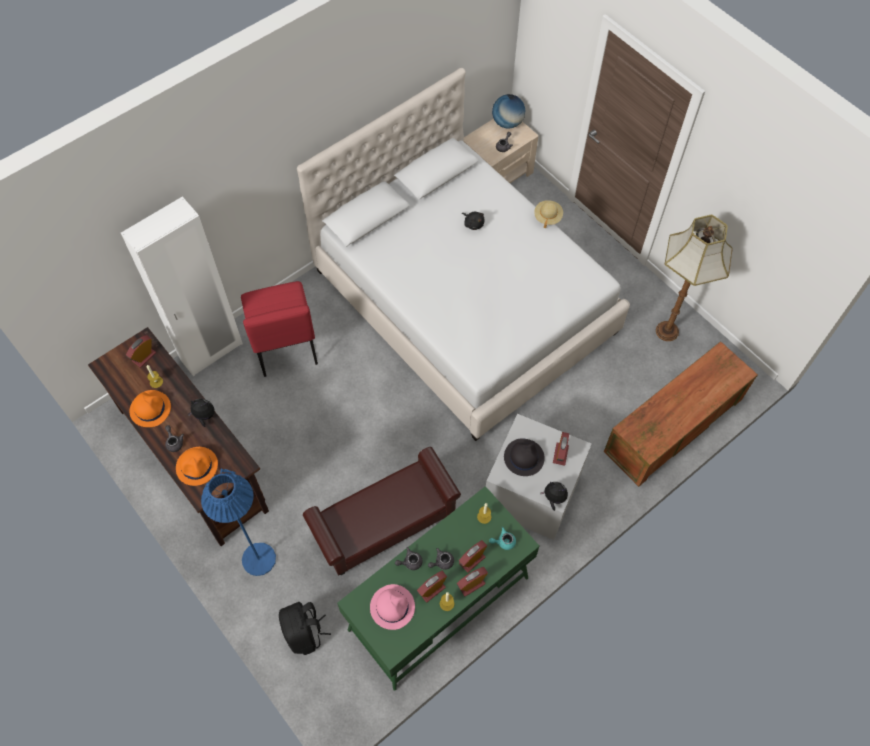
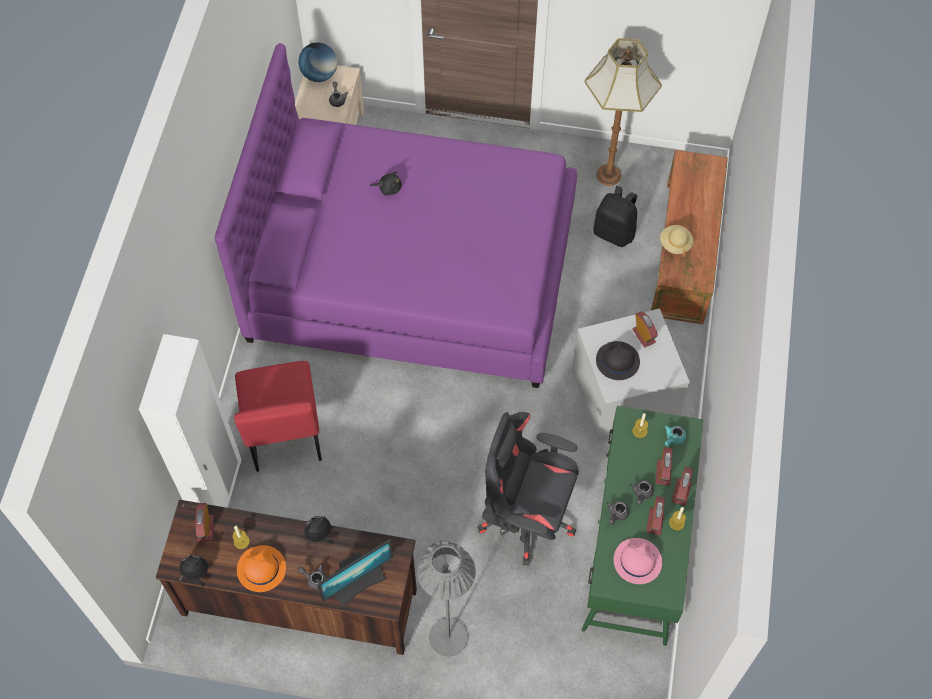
camera: 40 degrees left, 0 degrees up
(197, 466) = (358, 582): orange hat -> monitor
(259, 559) = (448, 637): blue floor lamp -> grey floor lamp
(284, 345) = (283, 433): red chair -> red chair turned 45 degrees clockwise
(305, 633) = (549, 663): black backpack -> black backpack (614, 232)
(384, 523) = (527, 518): brown ottoman -> black office chair
(464, 300) = (412, 271): white bed -> purple bed
(547, 217) = (448, 137): beige hat -> beige hat (675, 244)
(553, 498) = (672, 376): plush toy -> plush toy (196, 574)

